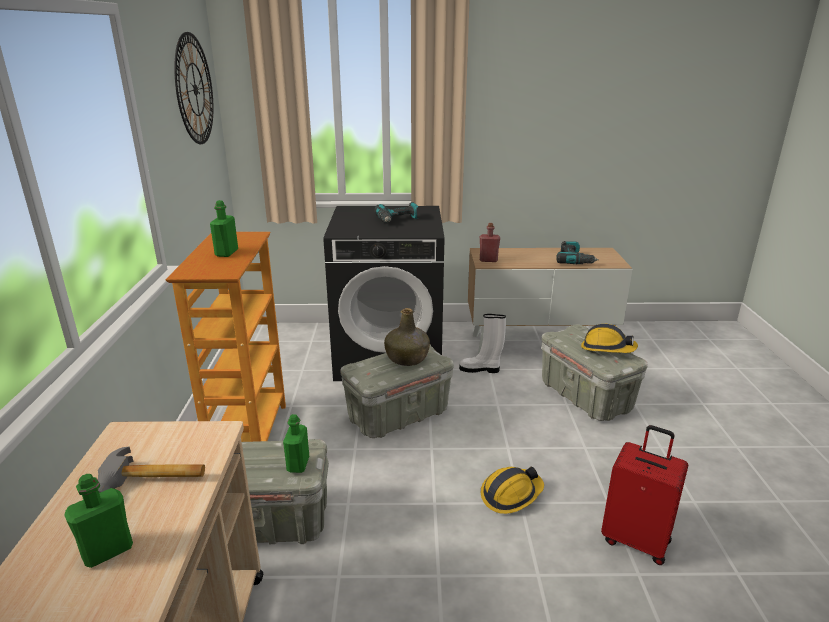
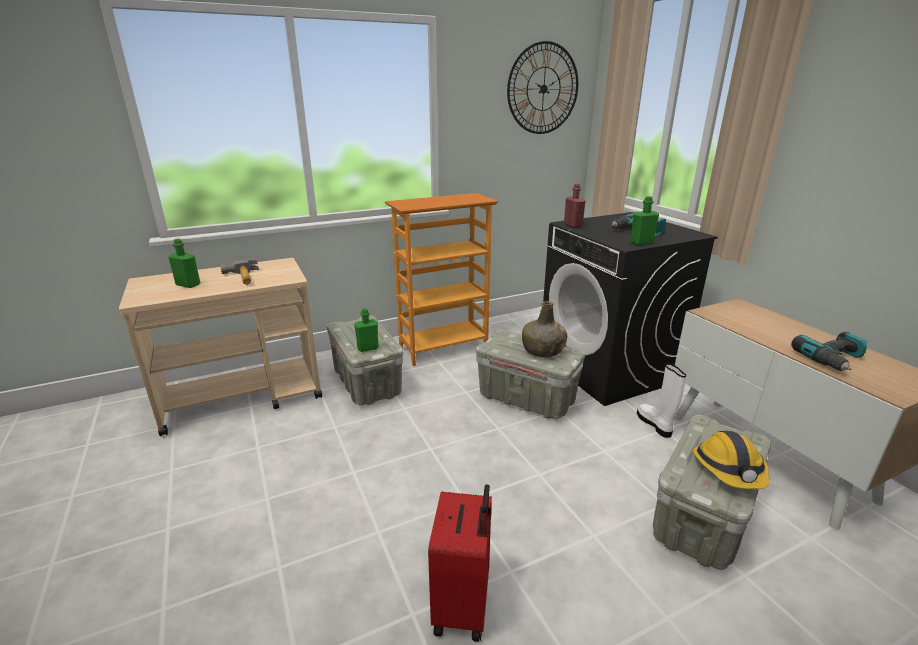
camera: 65 degrees right, 0 degrees up
(226, 253) = (441, 201): green bottle -> green bottle (641, 243)
(488, 260) = (722, 312): red bottle -> red bottle (573, 225)
(511, 495) = (471, 492): hard hat -> none

